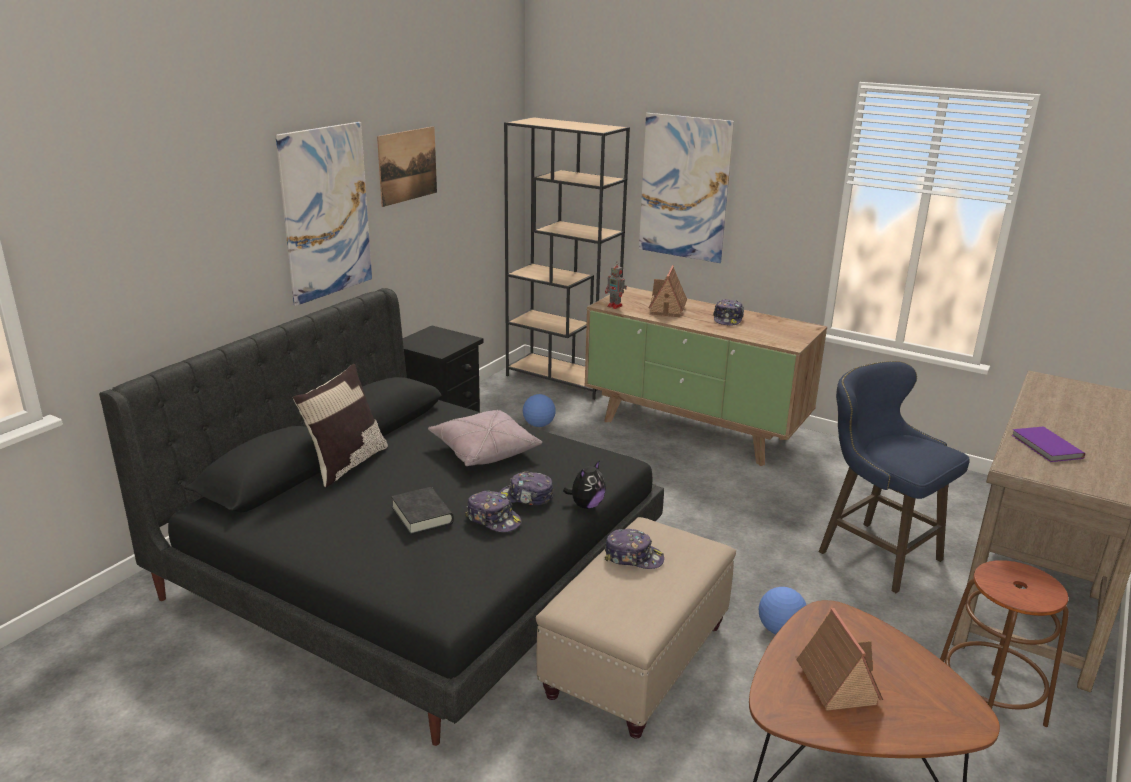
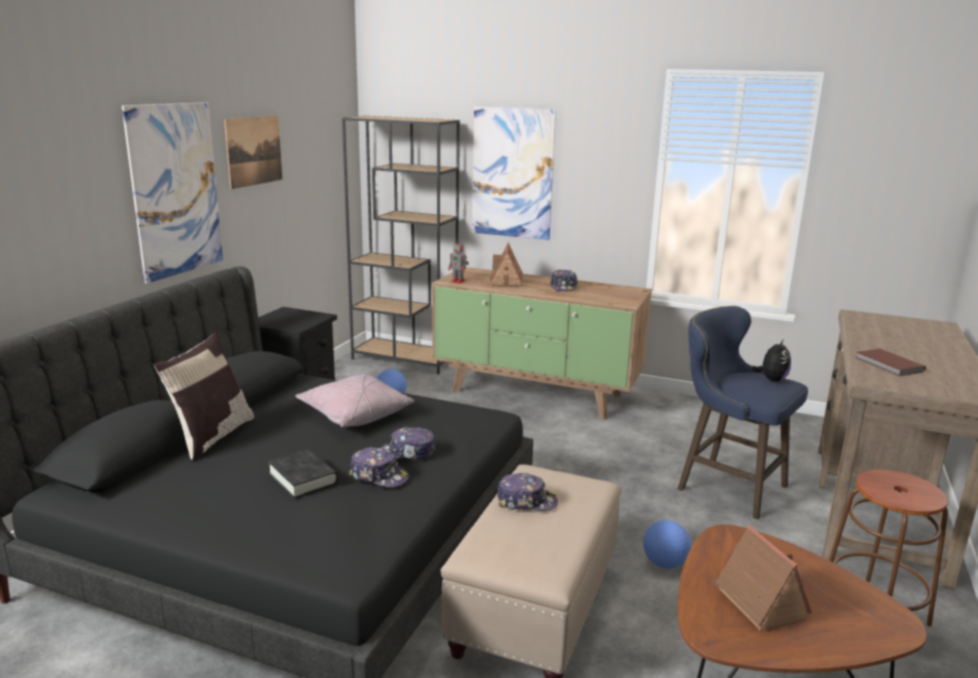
camera: 10 degrees left, 5 degrees down
(586, 505) = (469, 456): plush toy -> plush toy (772, 380)
(1045, 447) = (888, 365): purple book -> brown book

